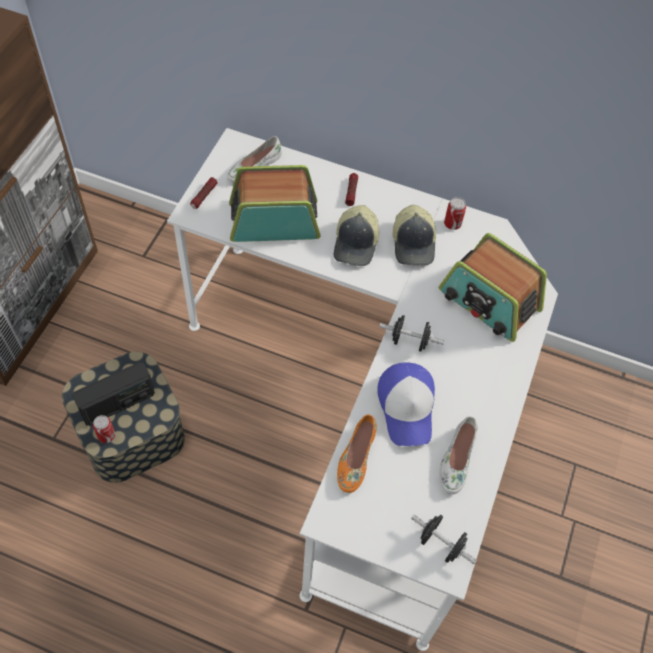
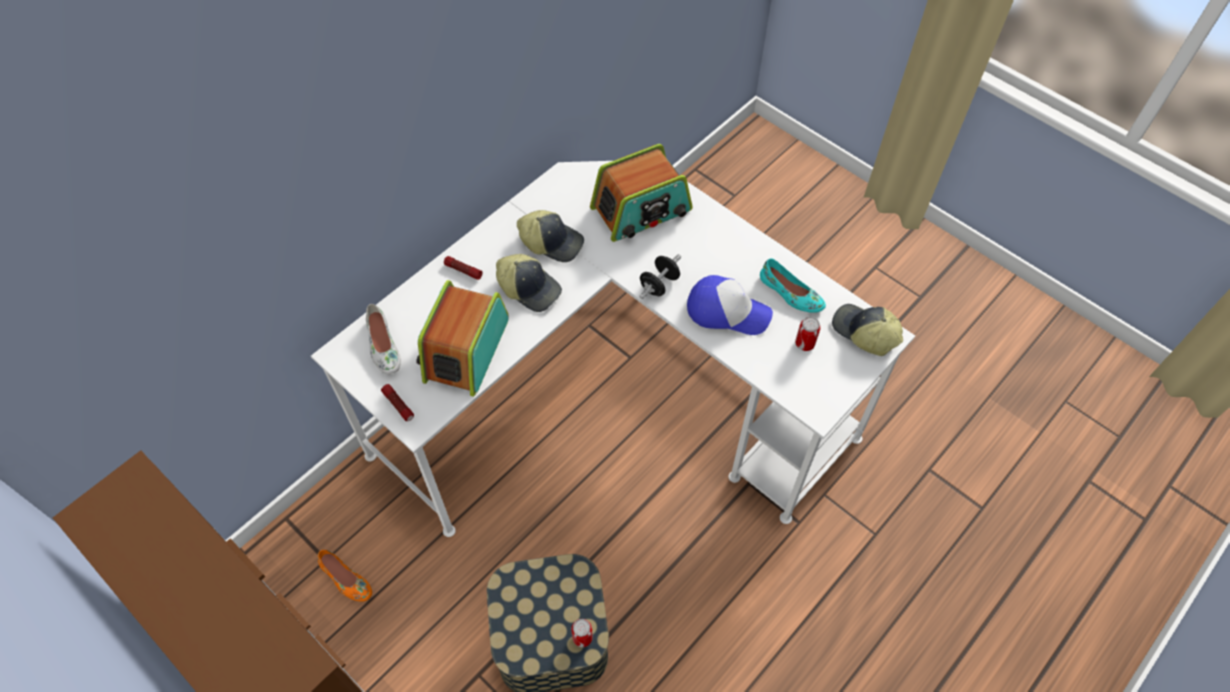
camera: 65 degrees left, 0 degrees up
(118, 403) = (547, 616): radio -> none
(355, 458) = (764, 368): orange shoe -> orange shoe (345, 579)
(441, 544) = (864, 333): black dumbbell -> cap
(452, 224) = (543, 204): can -> can (804, 344)
(456, 459) = (790, 293): white shoe -> turquoise shoe

